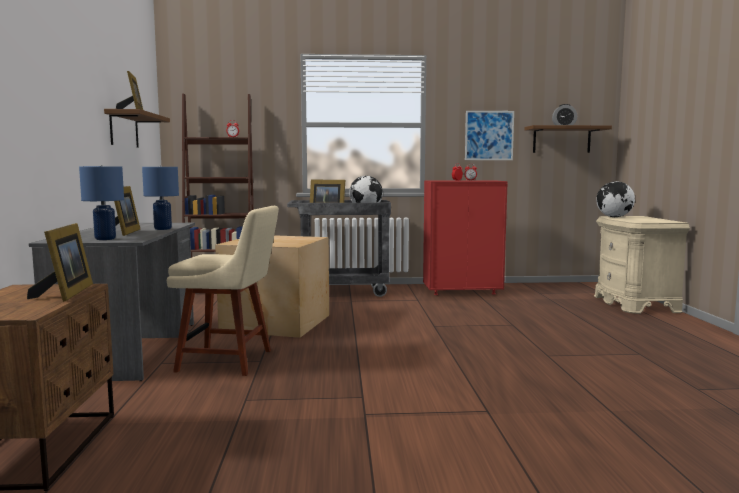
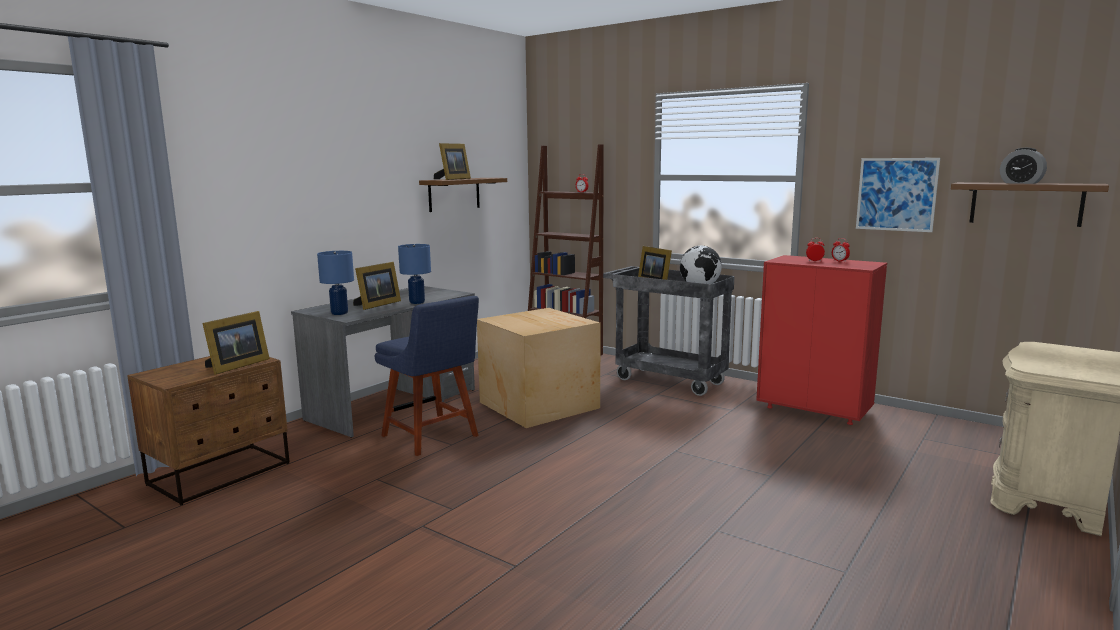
camera: 40 degrees right, 5 degrees up
(230, 361) = (432, 437): beige chair -> blue chair
(614, 217) = (1039, 348): globe -> none

